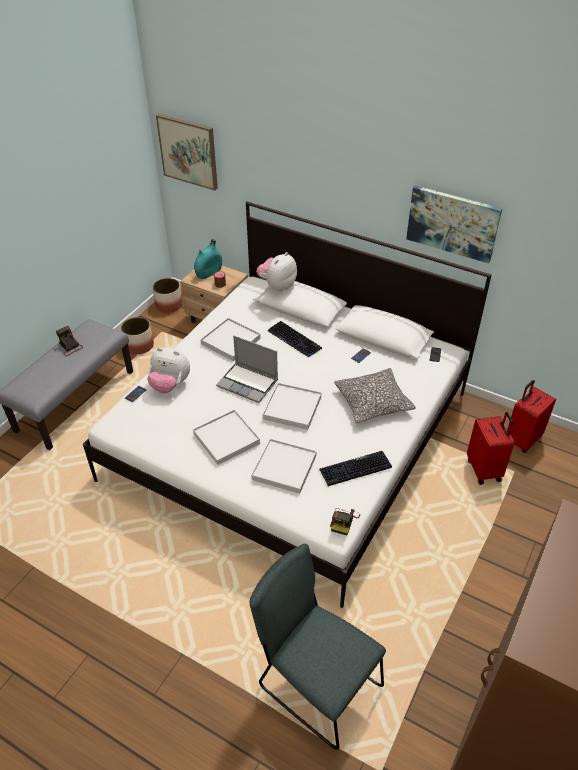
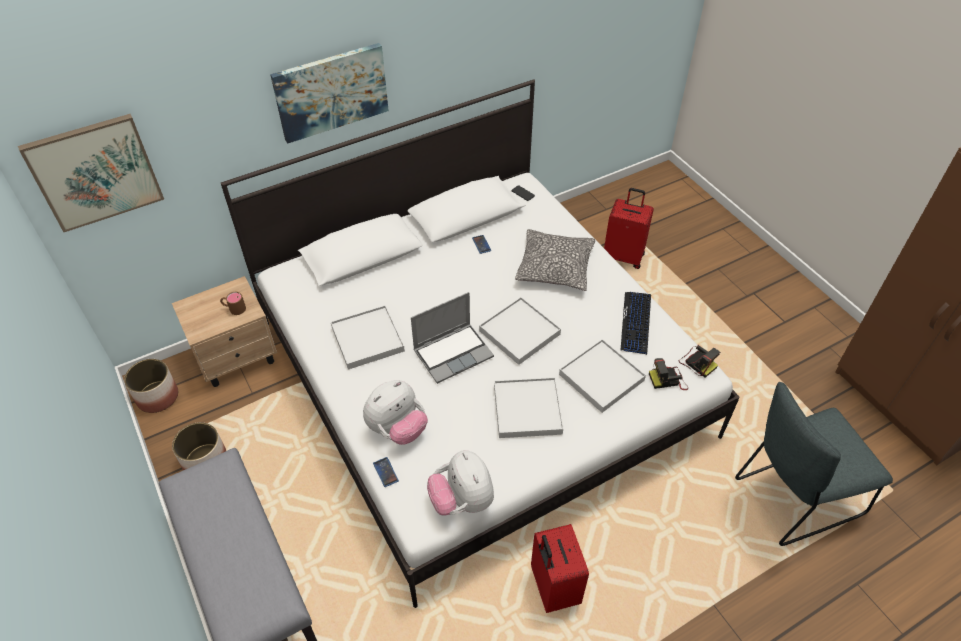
camera: 60 degrees left, 5 degrees up
(70, 347) = (208, 523): camera -> camera (668, 380)
(209, 272) = (203, 310): turquoise vase -> none
(277, 286) = (329, 250): plush toy -> plush toy (462, 500)
(294, 339) = (413, 283): keyboard -> none
(452, 223) = (483, 50): picture -> picture (331, 92)
(522, 439) = (605, 214): red suitcase -> red suitcase (553, 588)

